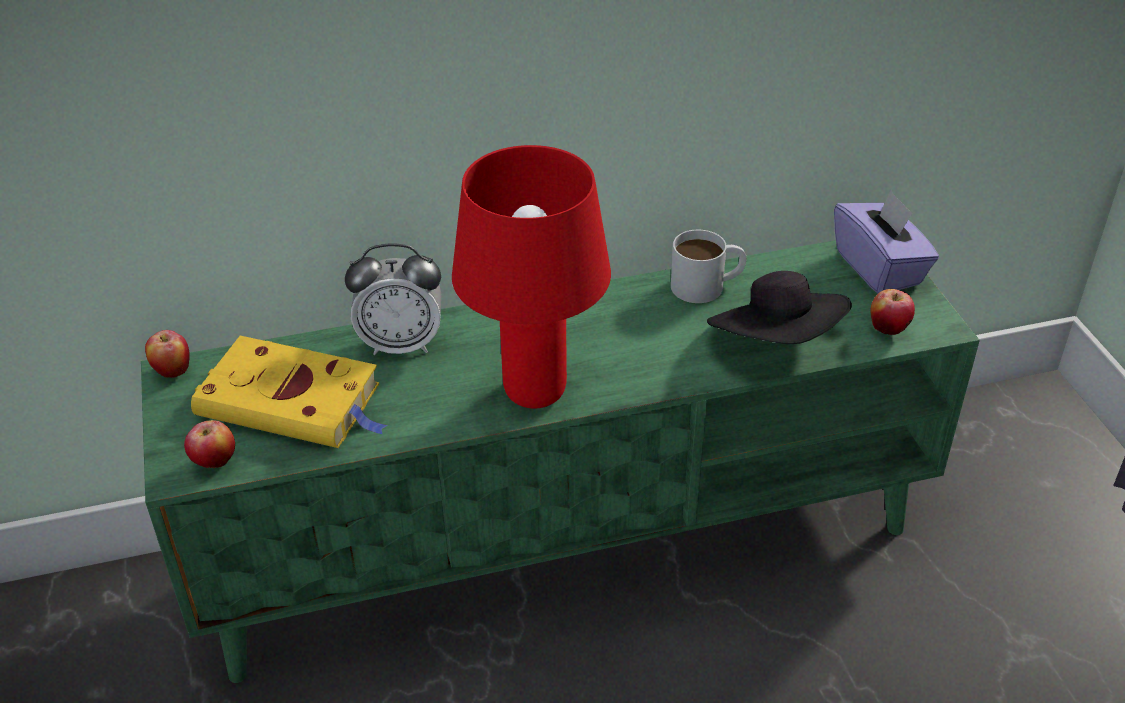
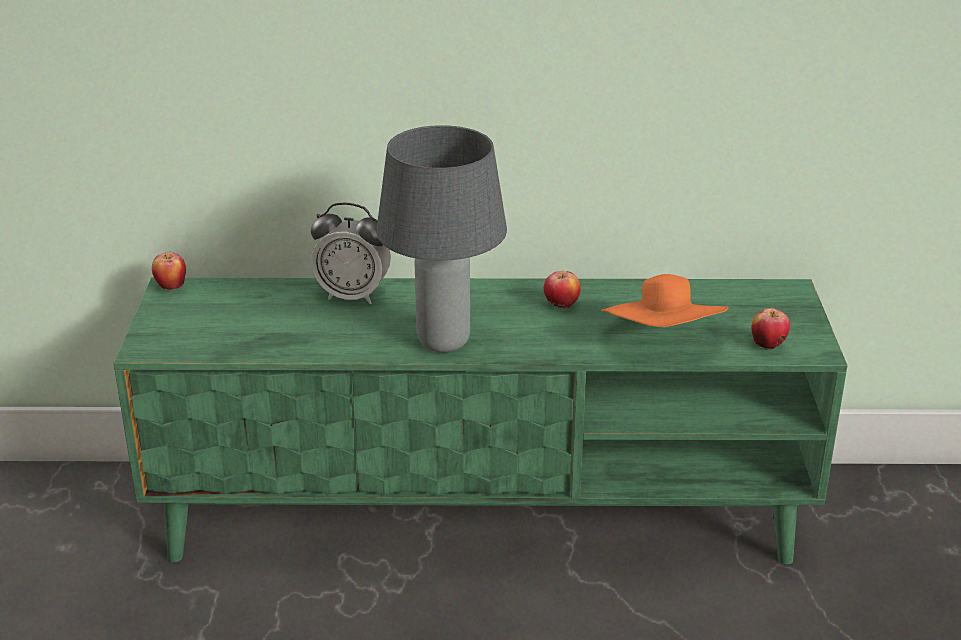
camera: 15 degrees right, 10 degrees down
(215, 463) = (174, 348): apple -> apple (561, 306)
(294, 402) = (252, 319): yellow book -> none
(535, 391) = (444, 341): red table lamp -> grey table lamp
(707, 285) = (625, 293): white mug -> none
(777, 343) = (664, 340): black hat -> orange hat
(879, 268) = (784, 303): purple tissue box -> none

